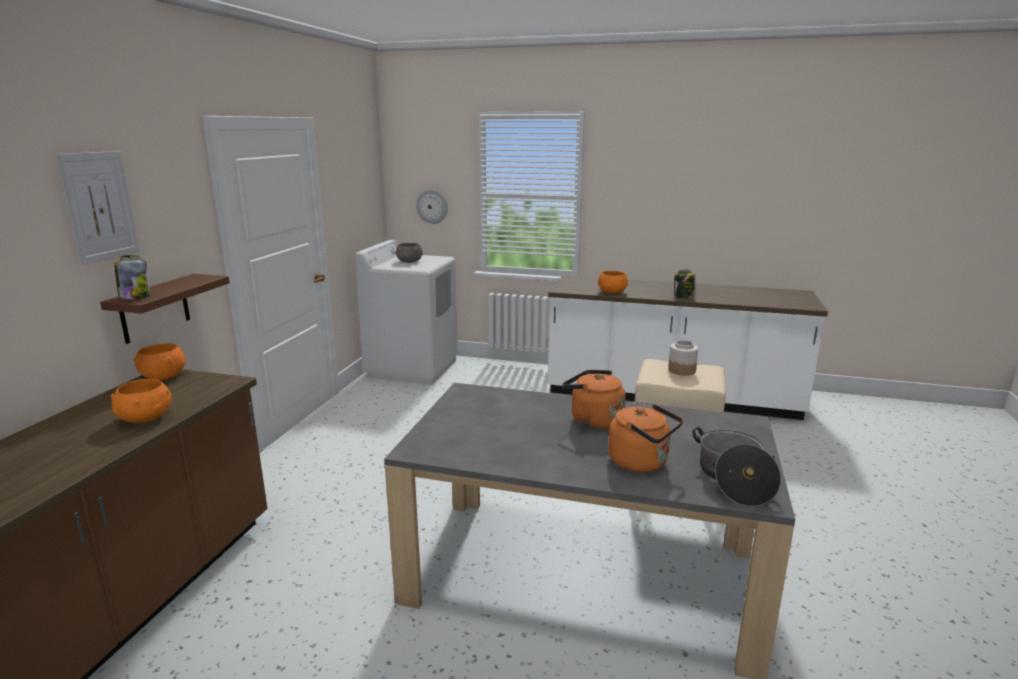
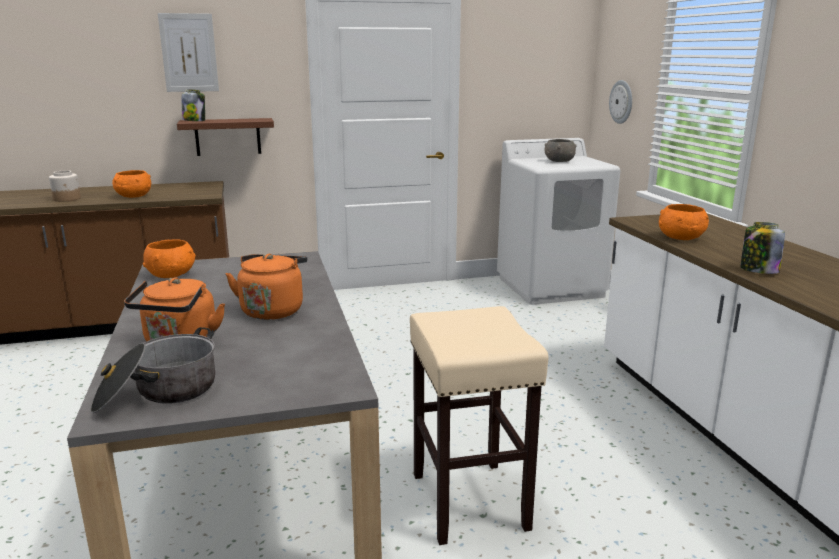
camera: 60 degrees right, 0 degrees up
(163, 376) = (205, 184): orange bowl -> orange bowl (172, 275)
(682, 370) = (487, 328): jar -> jar (67, 199)

